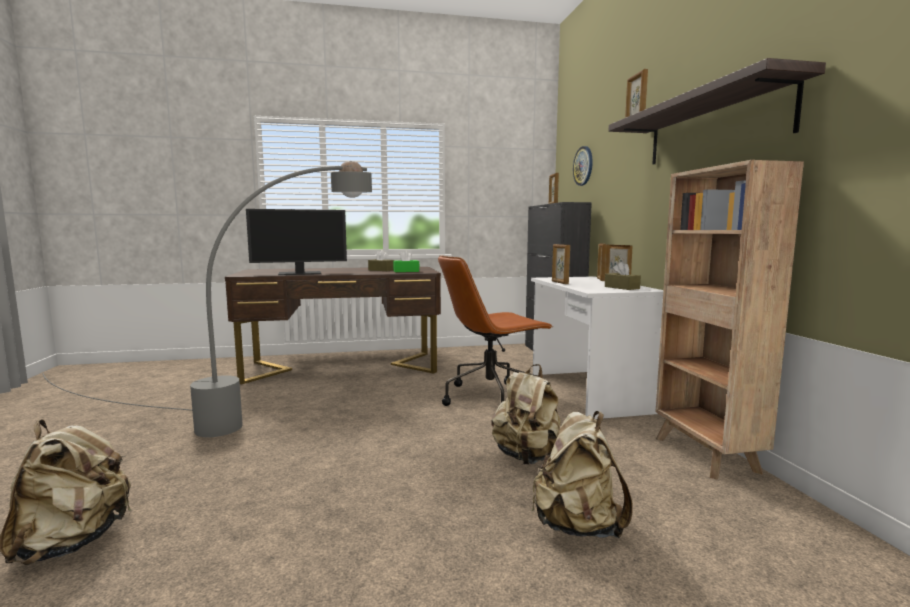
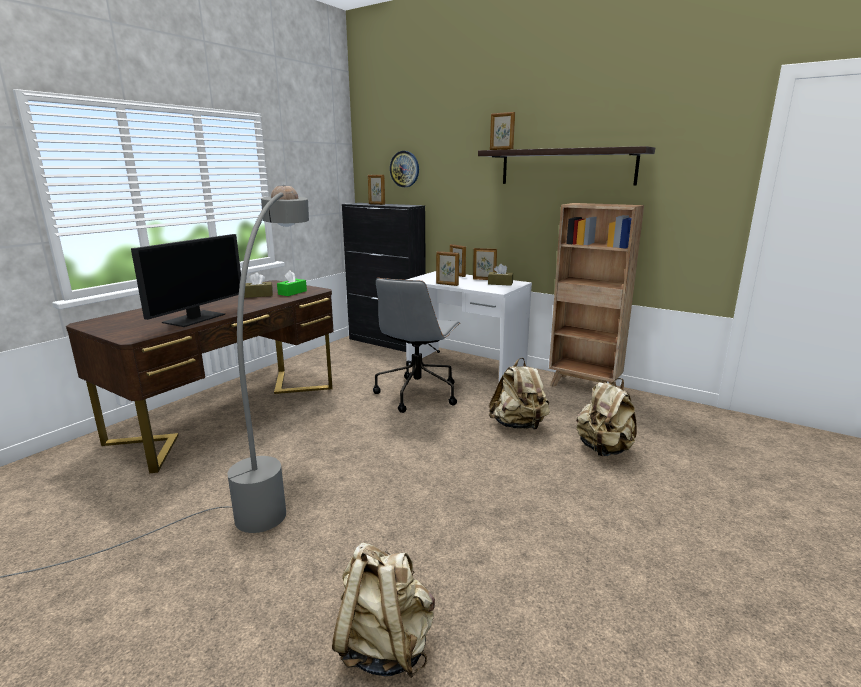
camera: 45 degrees left, 10 degrees up
(491, 397) = (418, 393): brown office chair -> grey office chair

